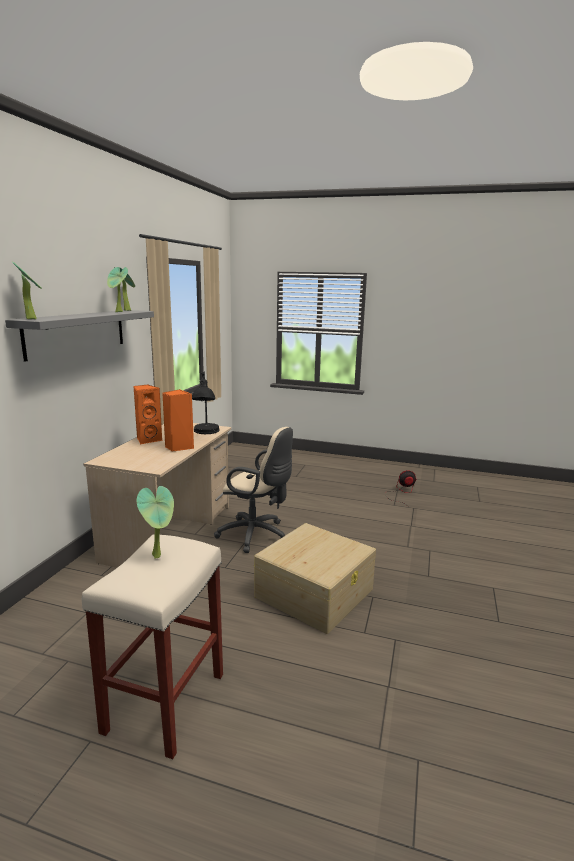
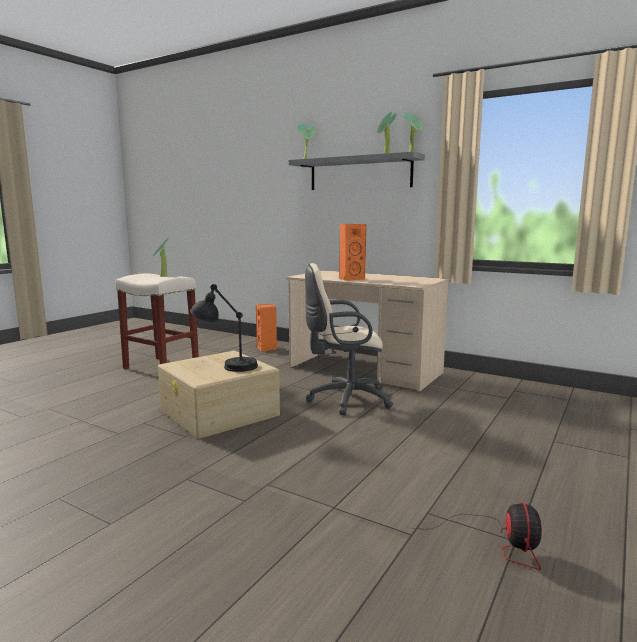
camera: 105 degrees right, 5 degrees down
(148, 440) = (376, 275): orange speaker -> orange speaker (267, 348)
(206, 434) = (392, 282): black table lamp -> black table lamp (226, 366)
(256, 535) = (345, 400): beige office chair -> beige office chair turned 45 degrees clockwise

